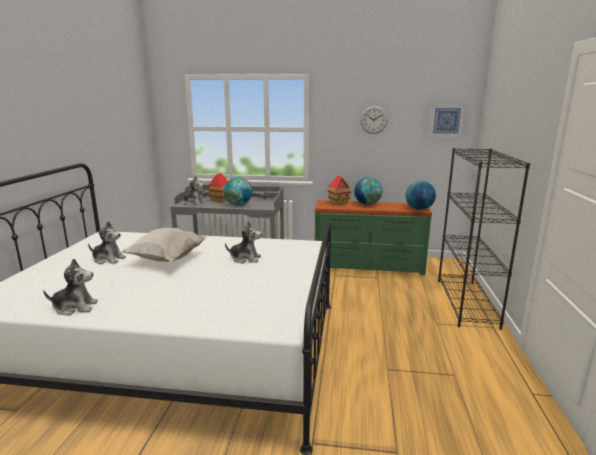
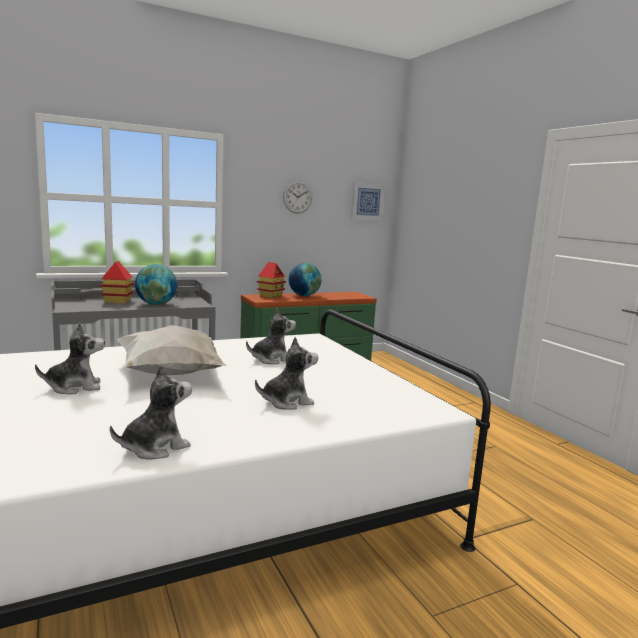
camera: 35 degrees left, 5 degrees down
(194, 203) = (83, 306): plush toy -> plush toy (287, 402)
(419, 209) = (361, 296): globe -> none
(466, 303) = (433, 387): black bookcase -> none

